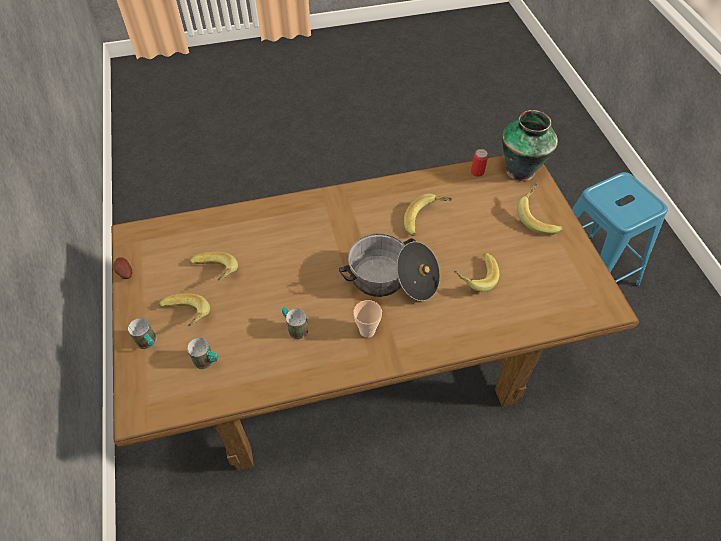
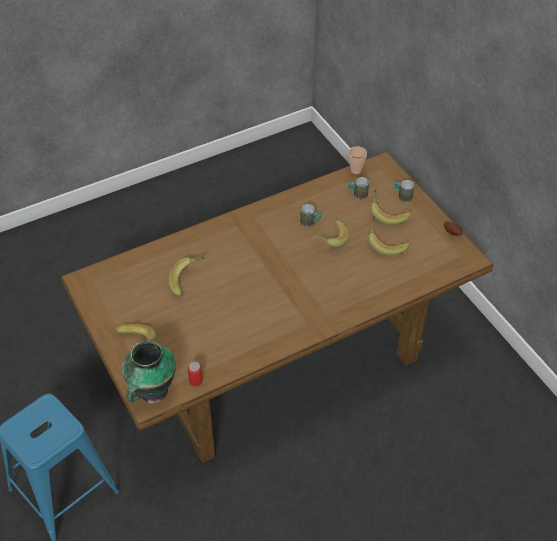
camera: 165 degrees right, 5 degrees down
(367, 330) = (259, 231): cup -> cup (356, 170)
(392, 279) = (251, 267): cooking pot -> none
(426, 221) = (235, 320): banana -> banana (330, 239)

